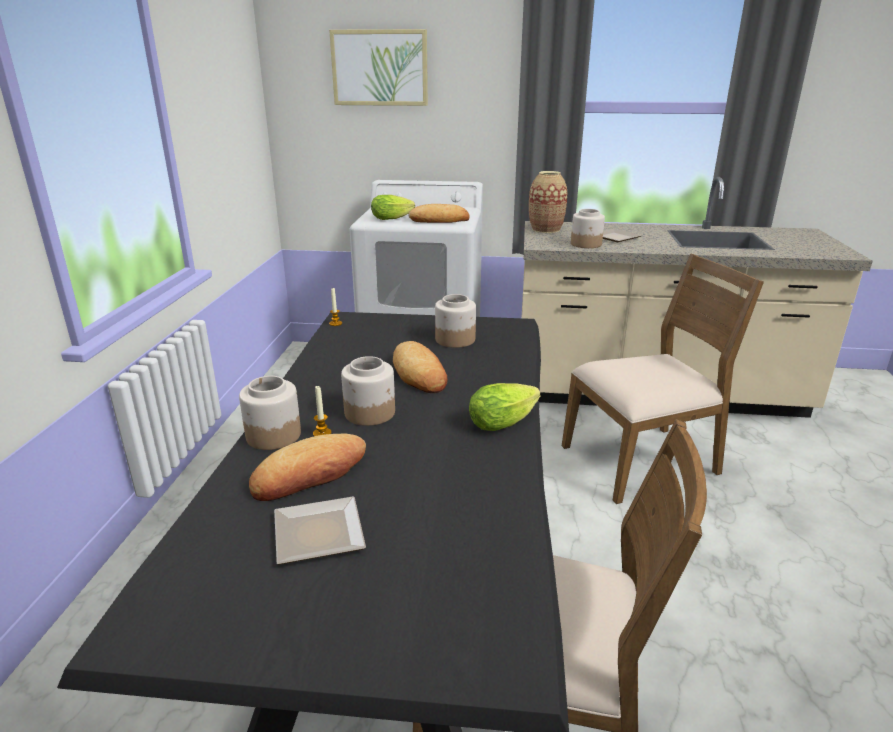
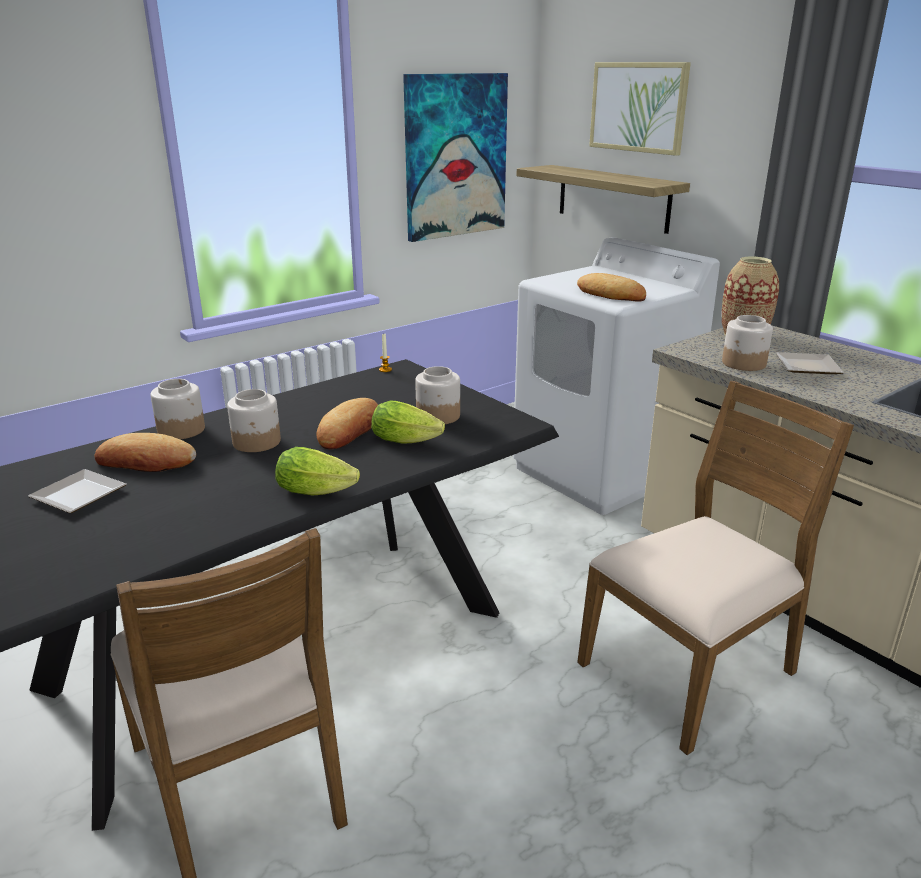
camera: 45 degrees right, 0 degrees up
(227, 121) = (455, 156): none -> picture
(322, 433) = (204, 441): candle -> none
(364, 147) = (613, 198): none -> shelf
(394, 218) = (573, 282): lettuce -> lettuce (409, 440)
(641, 461) = (691, 669): brown chair -> brown chair turned 60 degrees counterclockwise

